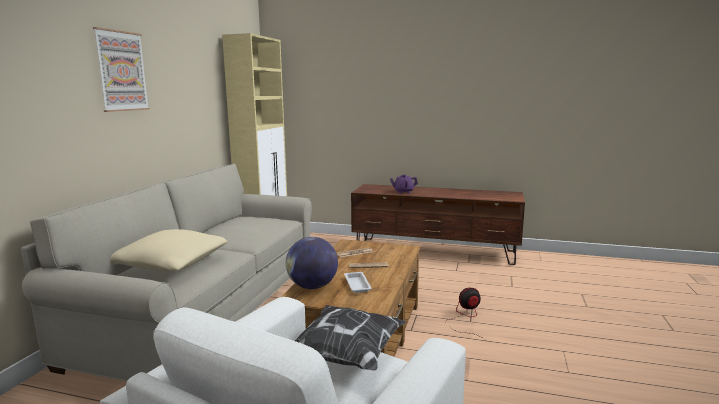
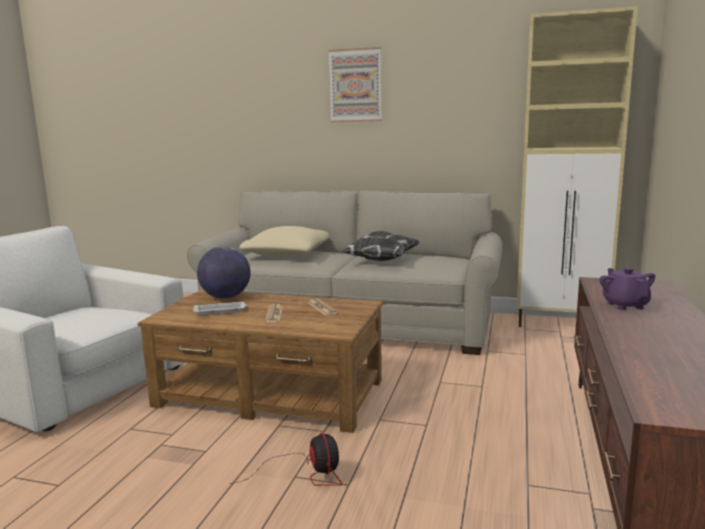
camera: 90 degrees right, 0 degrees up
(343, 357) = (96, 318): pillow -> pillow (380, 261)

